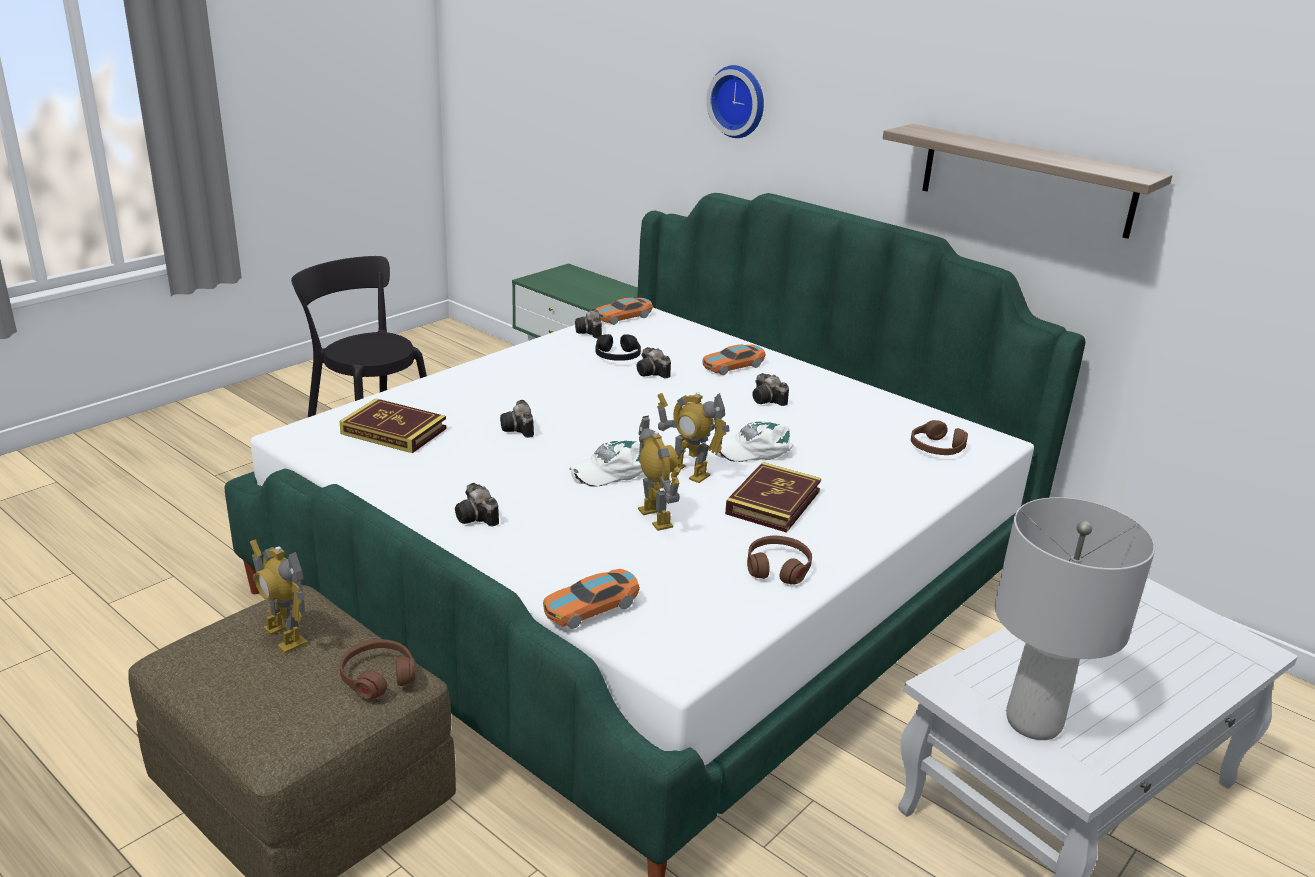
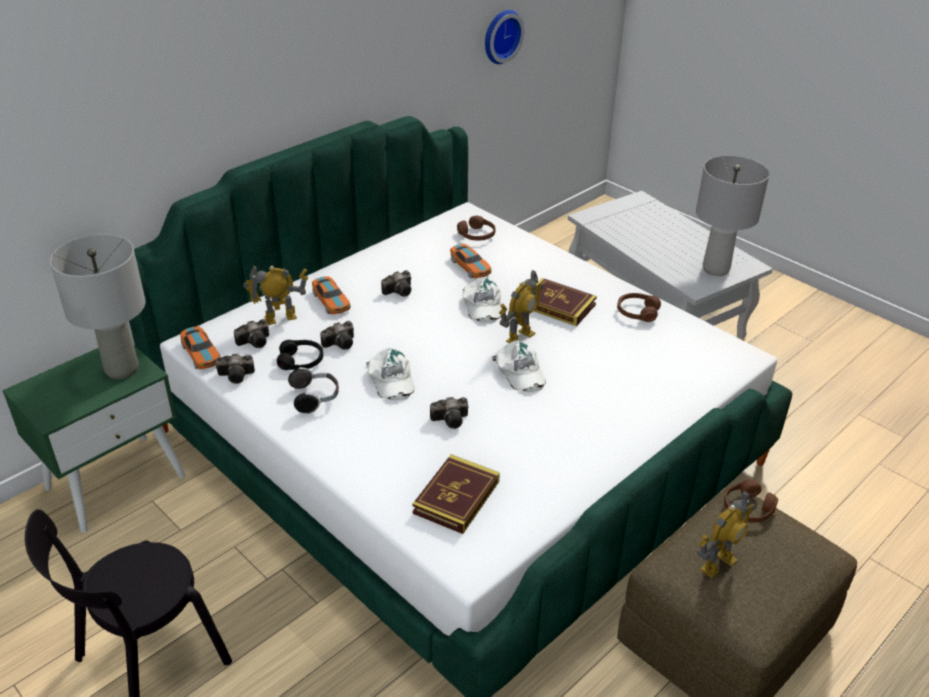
camera: 85 degrees left, 10 degrees up
(478, 518) = (601, 438): camera -> camera (256, 341)
(556, 365) = (315, 398): none -> headphones
(590, 398) = (390, 379): none -> white cap
(590, 607) = (704, 384): toy car -> toy car (470, 266)
(600, 295) = (122, 369): none -> grey table lamp
(655, 517) = (586, 355): toy robot -> toy robot (280, 318)
(739, 101) = (163, 111): wall clock -> wall clock (500, 36)
(1026, 180) = (397, 53): shelf -> none

